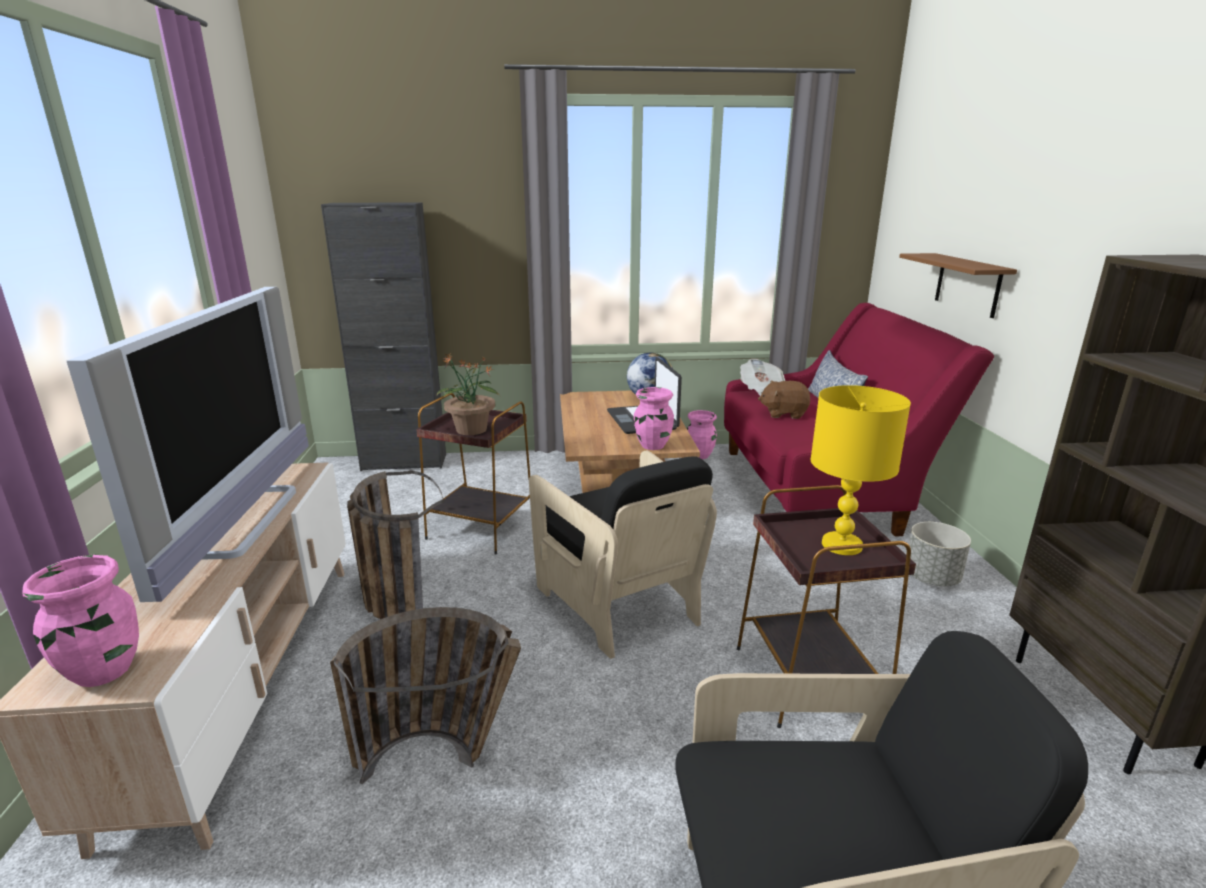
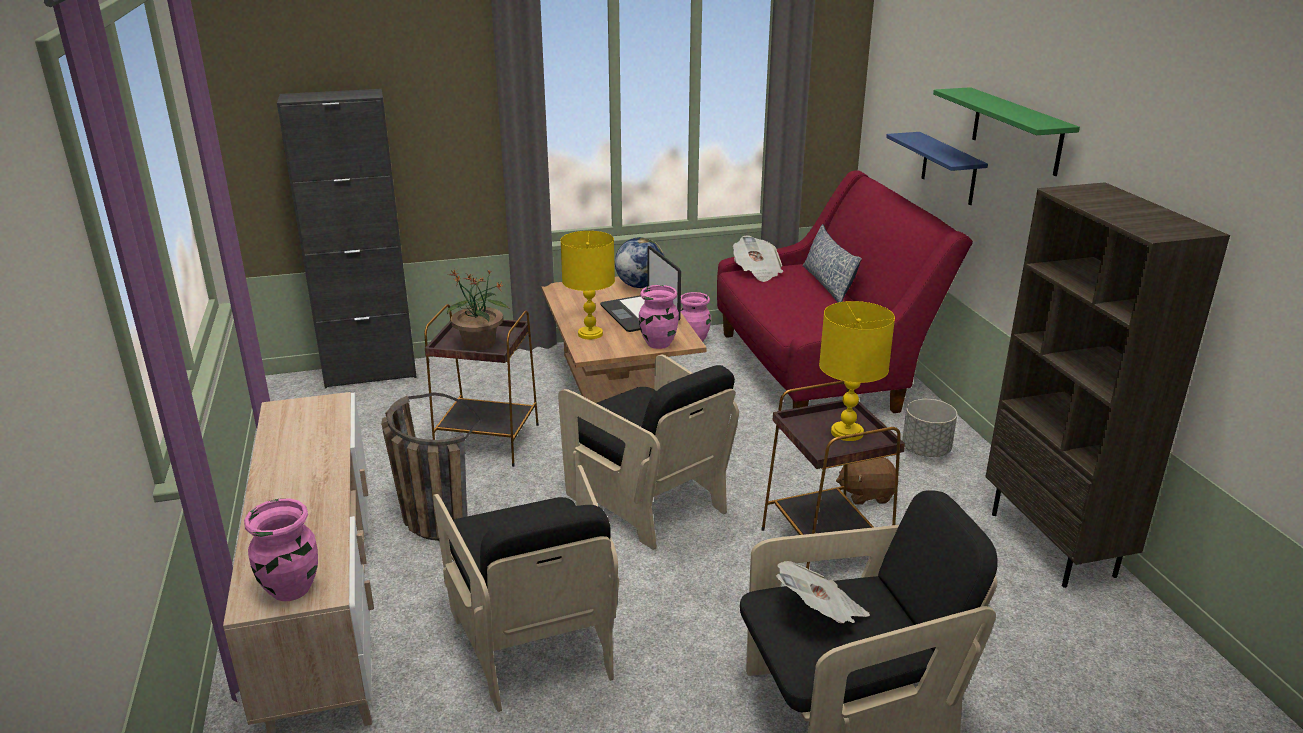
camera: 10 degrees left, 5 degrees up
(242, 520) = (309, 458): television -> none
(443, 757) = (534, 640): basket -> black armchair
(589, 433) = (590, 334): none -> yellow table lamp
(784, 414) = (782, 297): brown plush toy -> brown plush toy (866, 494)
(786, 795) = (820, 613): none -> newspaper
(967, 284) = (949, 169): brown shelf -> blue shelf
(1057, 225) = (1016, 131): none -> green shelf

